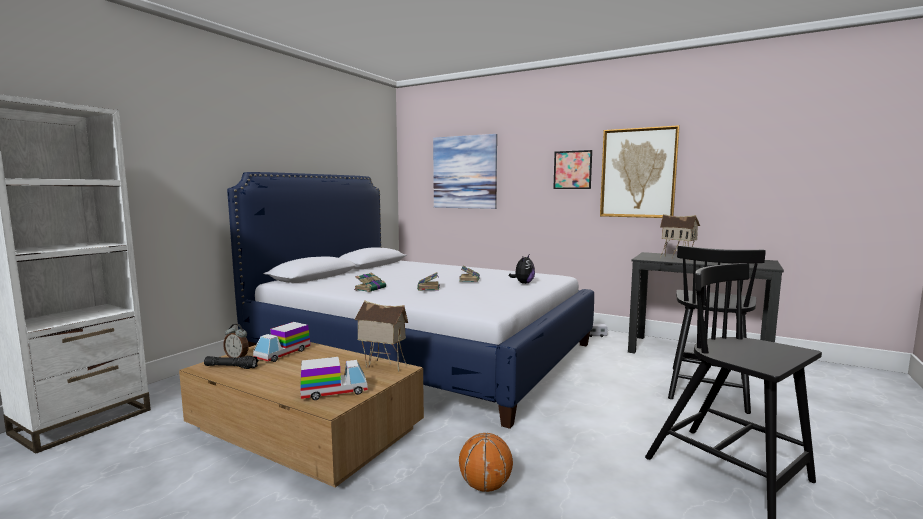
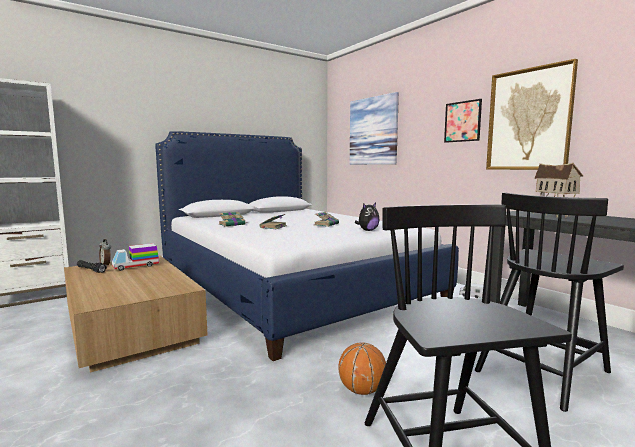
camera: 25 degrees right, 0 degrees up
(334, 392) = (113, 296): toy truck -> none
(382, 366) = (178, 284): toy house -> none
(485, 486) = (186, 403): basketball -> basketball (362, 390)

